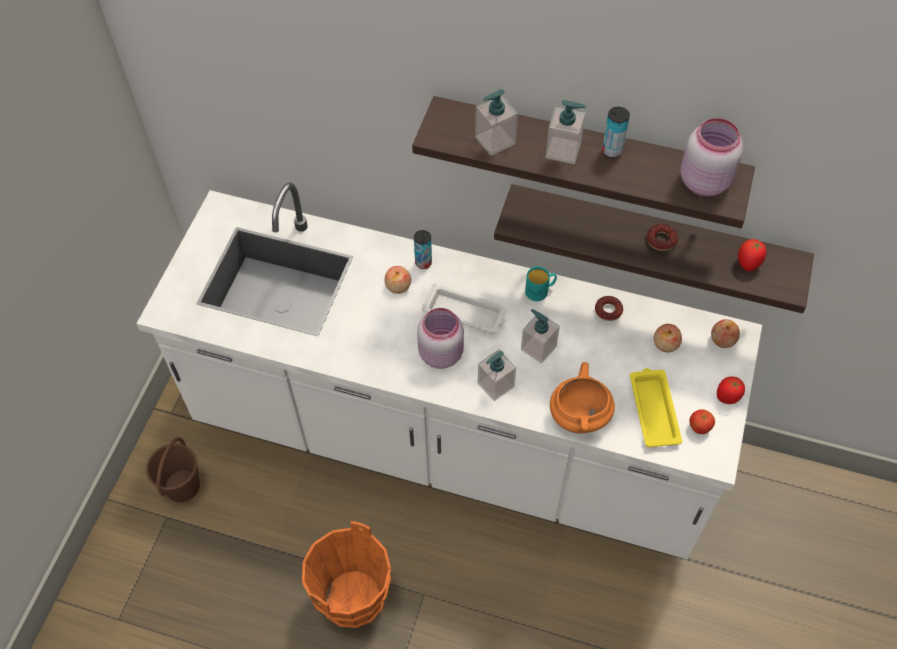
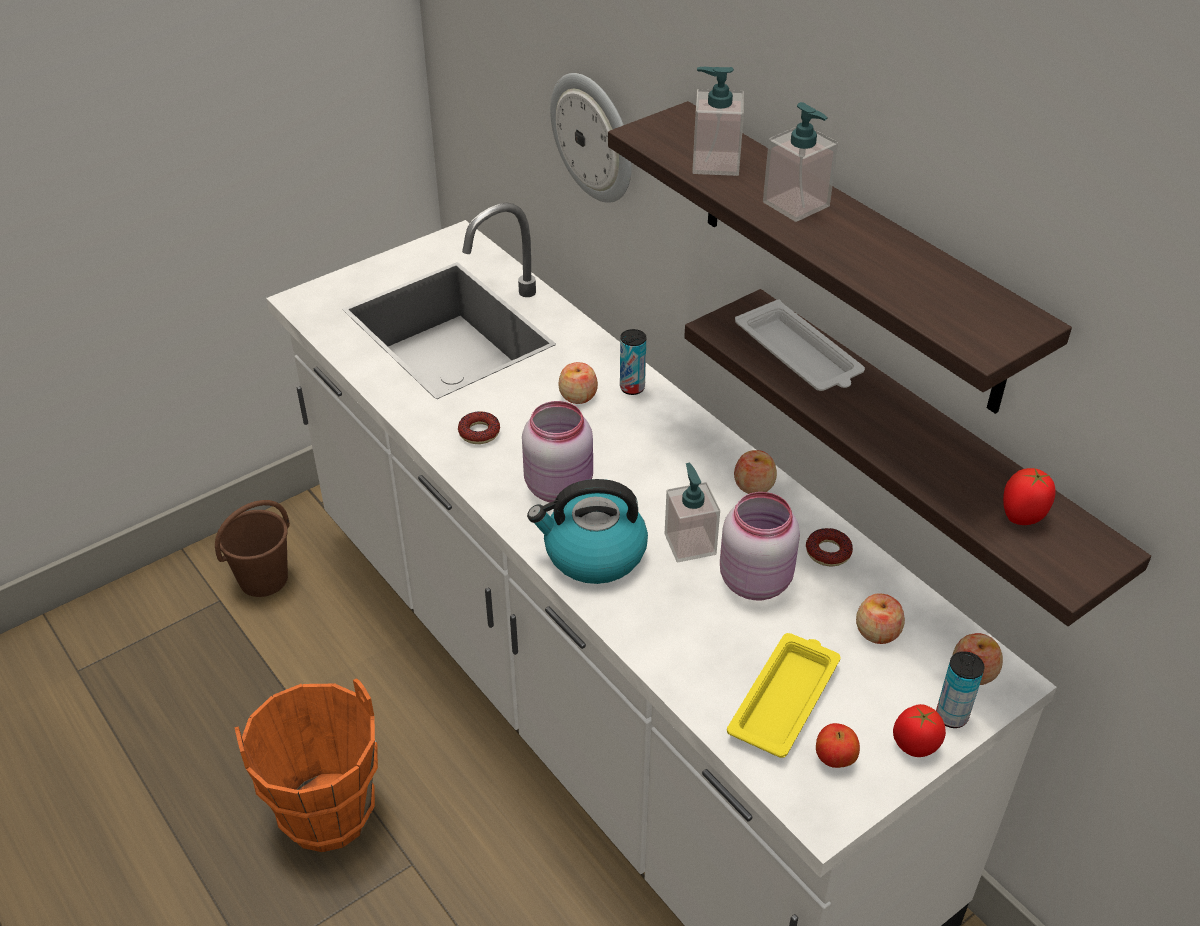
camera: 35 degrees right, 15 degrees down
(340, 124) = (594, 137): none -> wall clock
(465, 313) = (632, 461): white tray -> white tray (799, 356)
(495, 385) = (593, 554): soap dispenser -> kettle
(540, 291) = (754, 485): turquoise mug -> apple
(578, 415) = (671, 646): orange cooking pot -> none
(612, 151) = (864, 230): can -> can (951, 716)
(661, 240) = (911, 430): donut -> donut (479, 432)
(703, 180) = (969, 308): pink jar -> pink jar (755, 579)

